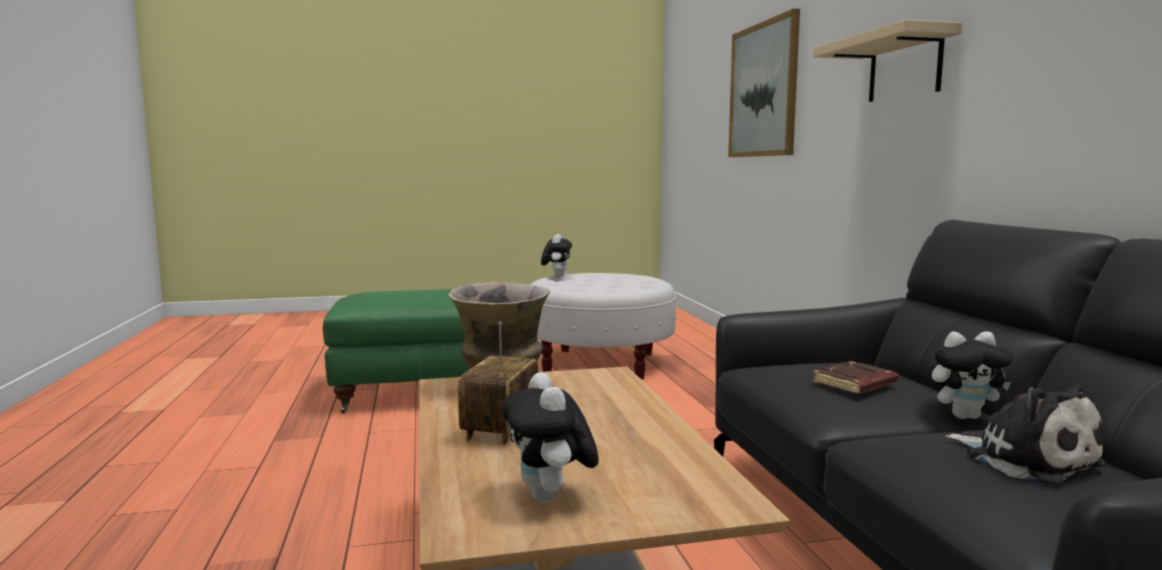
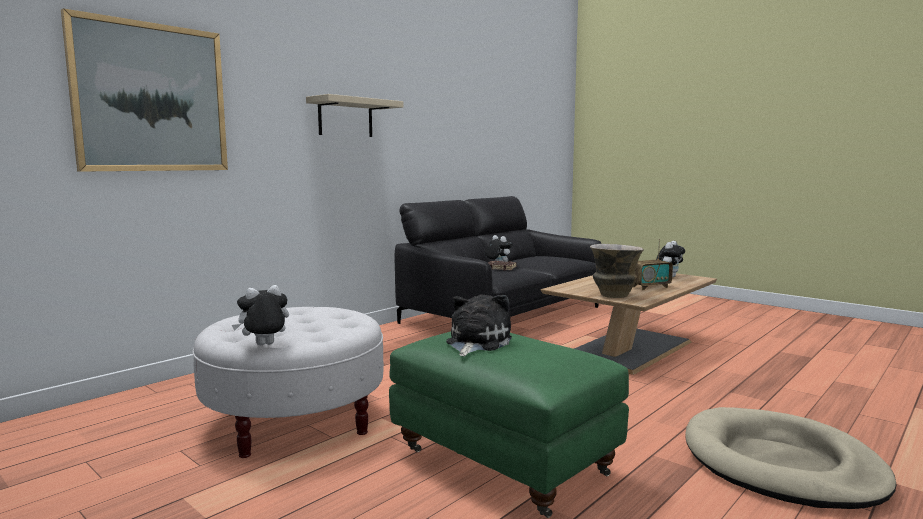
camera: 125 degrees left, 0 degrees up
(189, 473) = (780, 464): none -> beige dog bed
(1026, 459) = (541, 258): plush toy -> plush toy (476, 342)

